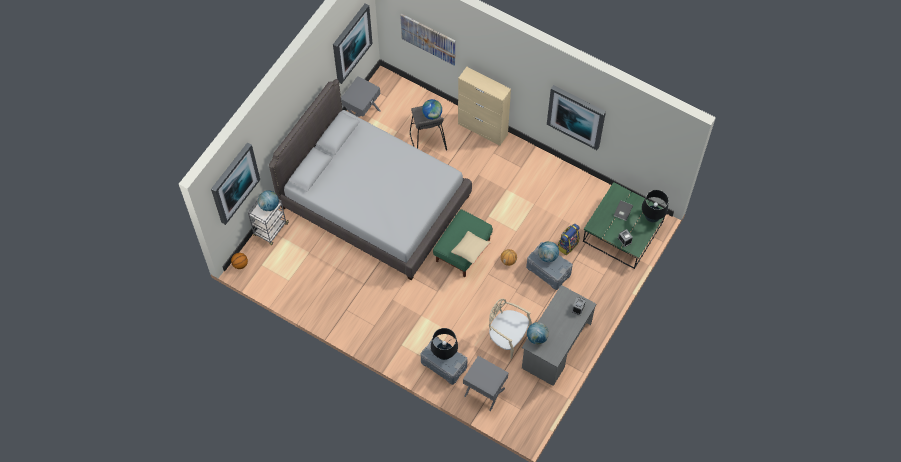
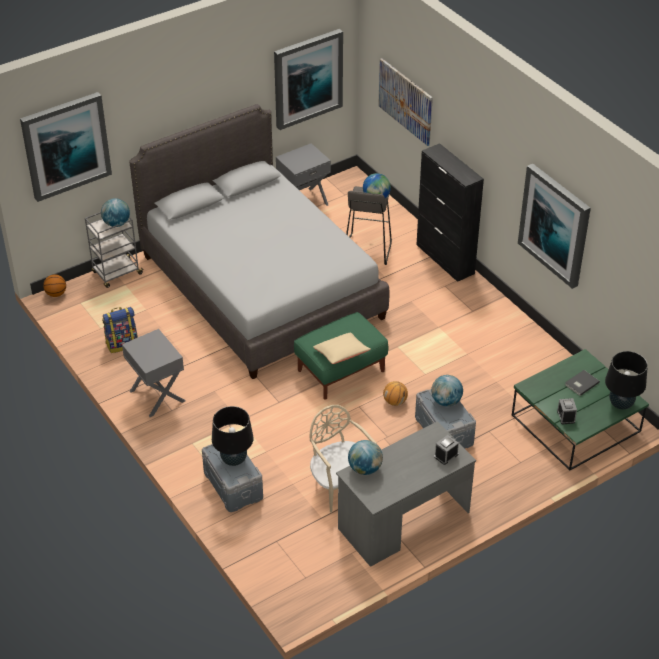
camera: 25 degrees right, 20 degrees down
(483, 129) = (445, 259): beige cabinet -> black cabinet
(484, 392) = (267, 538): grey nightstand -> grey nightstand (156, 396)
(567, 244) = (488, 411): backpack -> backpack (122, 343)

